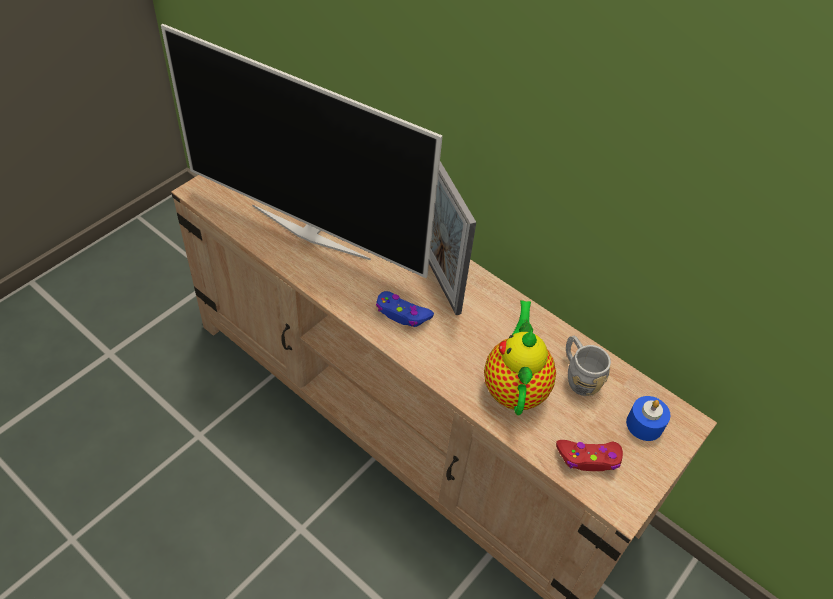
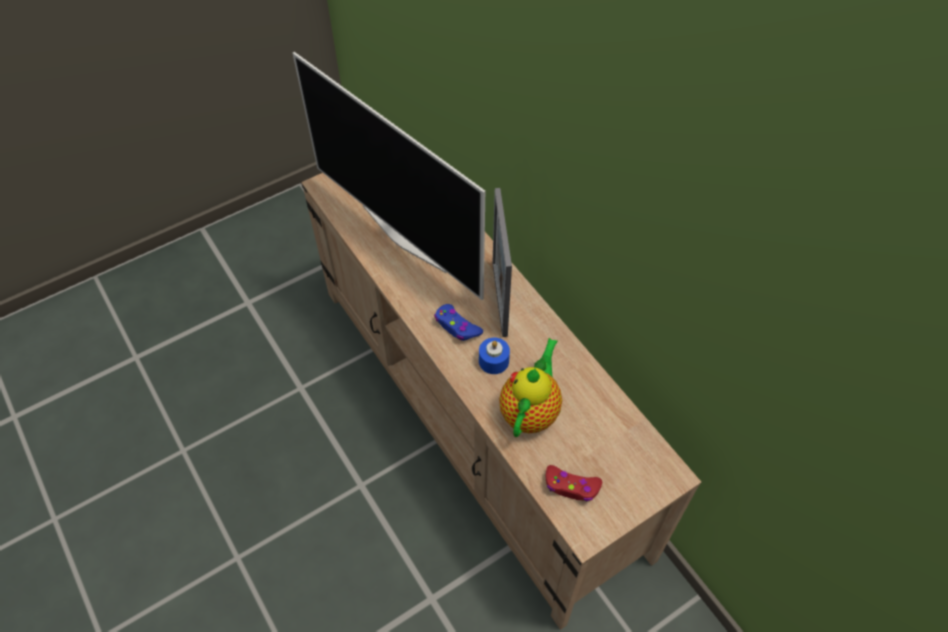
camera: 20 degrees right, 5 degrees up
(578, 376) = (590, 413): grey mug -> none
(644, 424) = (633, 468): blue candle -> blue candle (493, 361)

